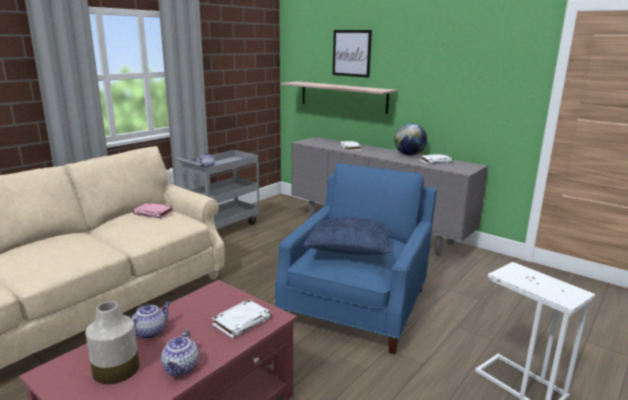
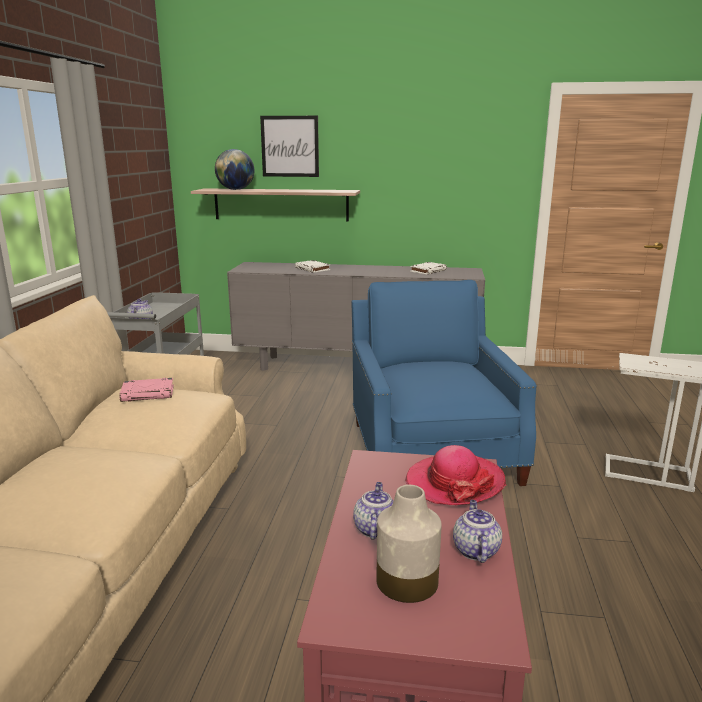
camera: 30 degrees left, 0 degrees up
(181, 368) = (475, 550): teapot -> teapot turned 150 degrees counterclockwise
(242, 321) = (454, 482): white book -> hat
(349, 250) = (443, 381): blue pillow -> none
(409, 155) = (390, 268): globe -> globe (235, 189)

